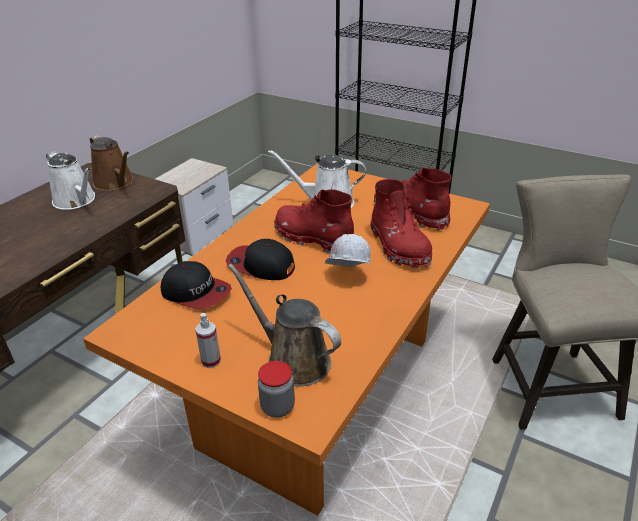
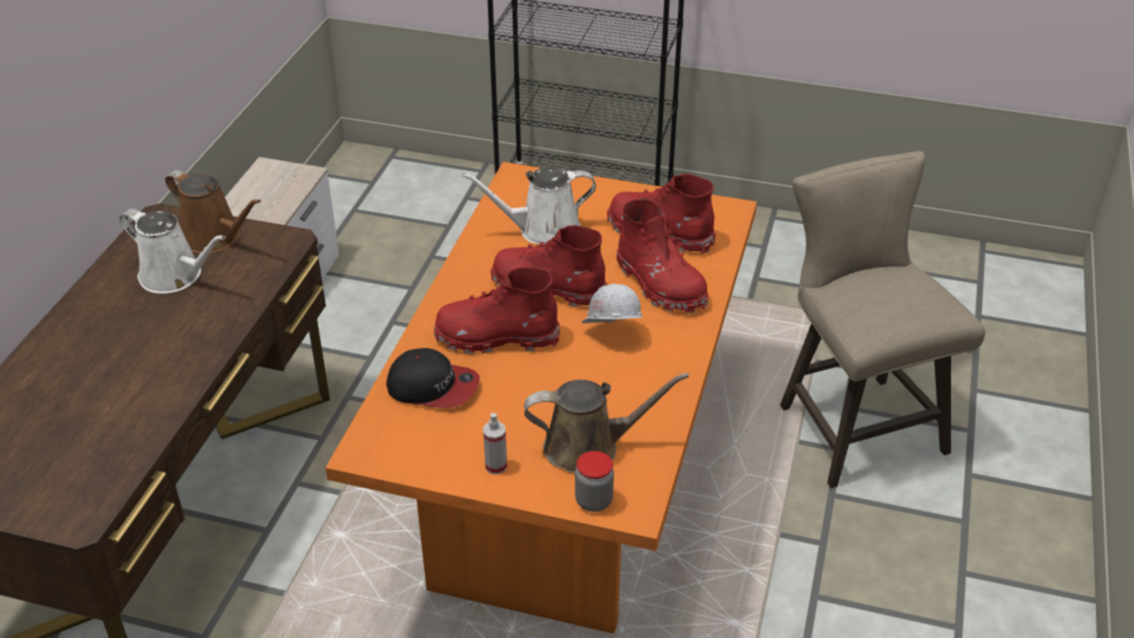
camera: 15 degrees left, 5 degrees up
(260, 265) = (496, 337): cap -> red boot
(293, 359) = (589, 447): brown watering can -> brown watering can turned 150 degrees clockwise

